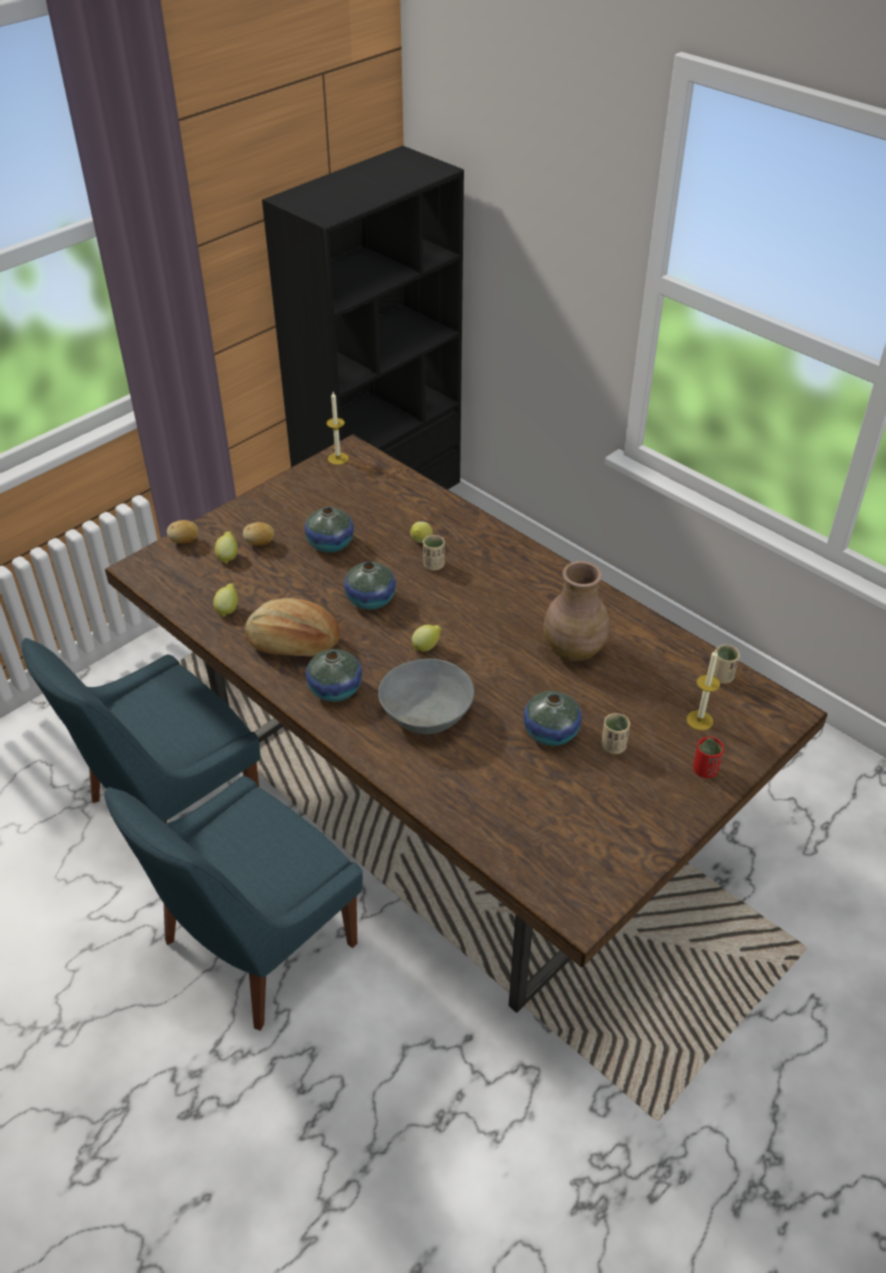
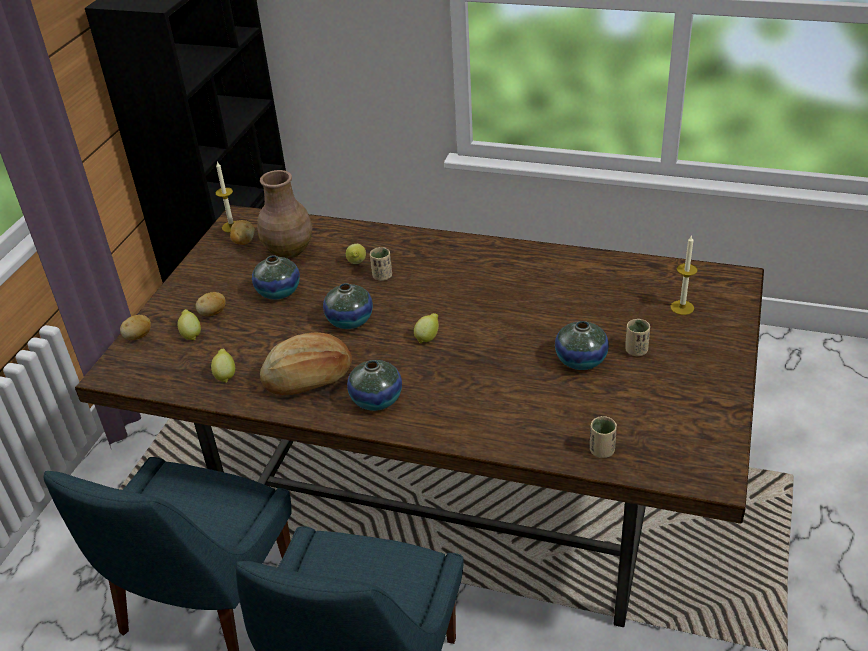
camera: 25 degrees left, 5 degrees down
(337, 479) = (243, 242): none -> potato
(428, 714) = (471, 386): grey bowl -> none
(574, 650) = (548, 295): brown vase -> brown vase (289, 250)
(705, 770) = (716, 340): red cup -> none
(721, 677) = (671, 272): beige cup -> beige cup (601, 451)

